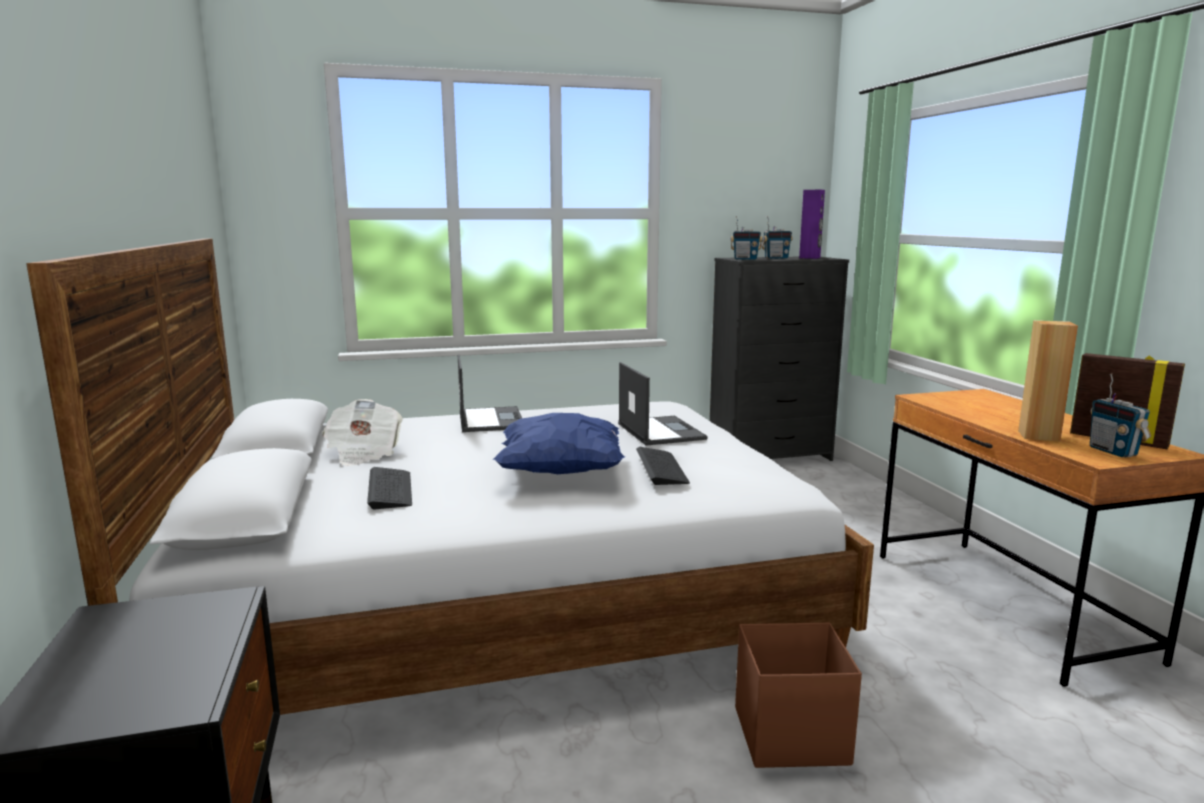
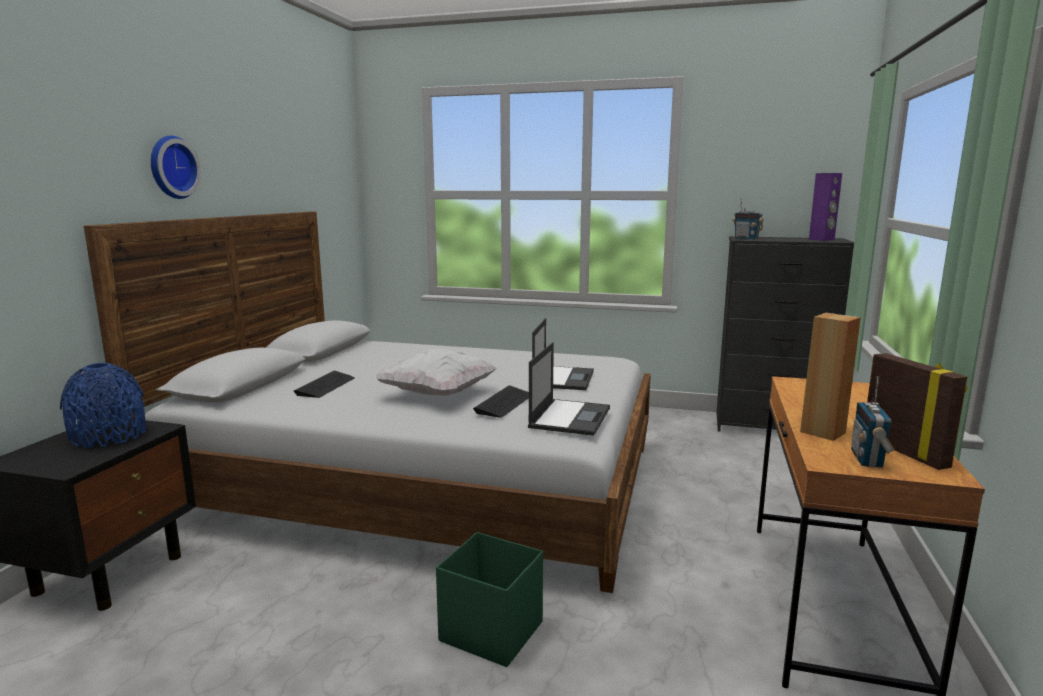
camera: 30 degrees right, 0 degrees up
(86, 161) = (171, 167): none -> wall clock
(158, 634) = (109, 436): none -> blue vase
(363, 453) = (353, 362): newspaper -> none
(490, 420) = (464, 352): laptop -> laptop (570, 417)
(561, 472) = (438, 394): blue pillow -> white pillow
(776, 258) = (783, 239): radio -> none
(788, 735) = (490, 631): brown storage box -> green storage box

